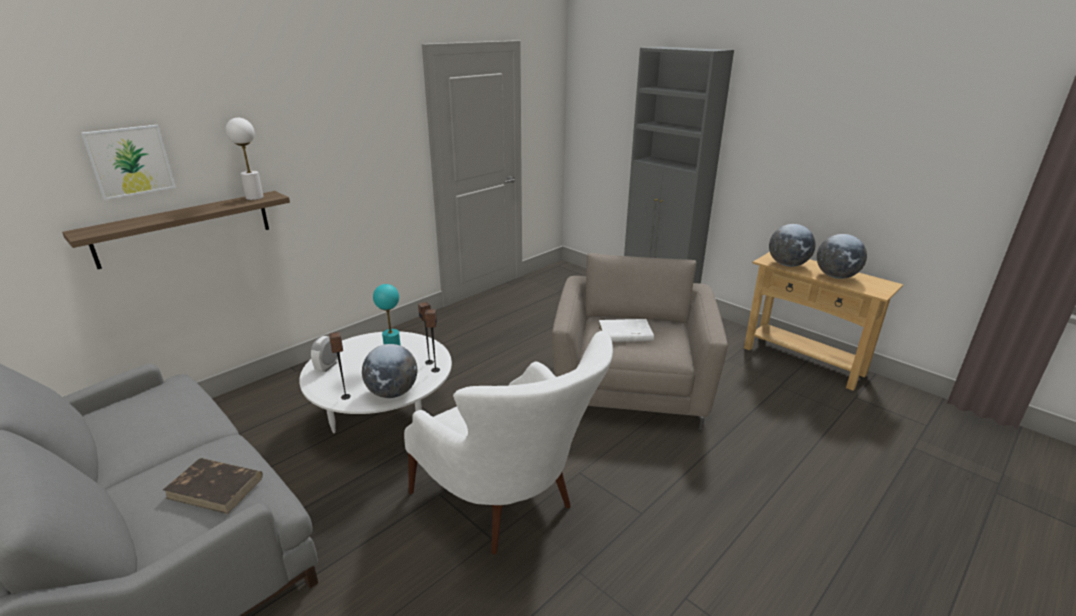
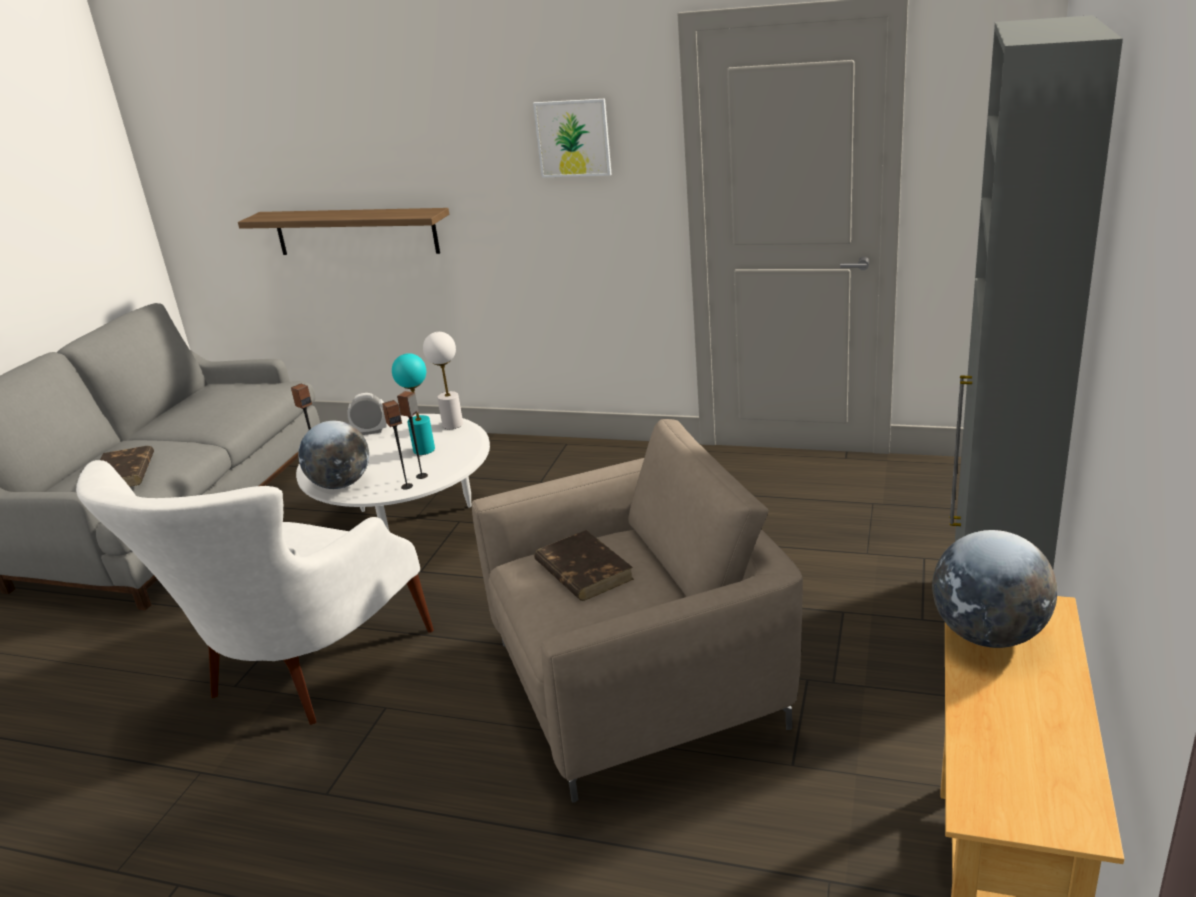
camera: 65 degrees right, 0 degrees up
(130, 161) = (310, 152): picture -> picture (573, 138)
(255, 197) = (413, 211): white table lamp -> white table lamp (453, 424)
(624, 334) = (583, 570): white book -> brown book
(836, 276) = (1009, 721): globe -> none

